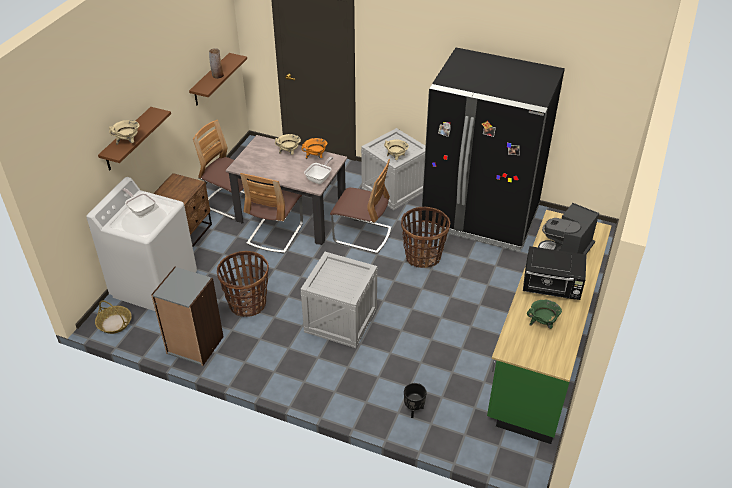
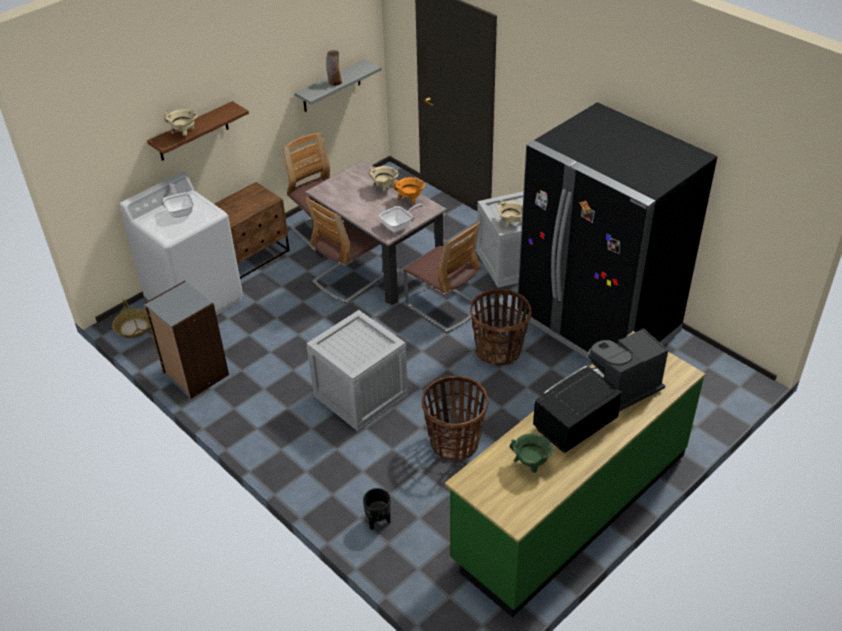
camera: 25 degrees right, 0 degrees up
(211, 80) = (331, 86): brown shelf -> grey shelf
(247, 303) = (274, 347): basket -> basket (454, 442)
(552, 287) = (573, 426): black microwave -> black microwave turned 105 degrees clockwise

